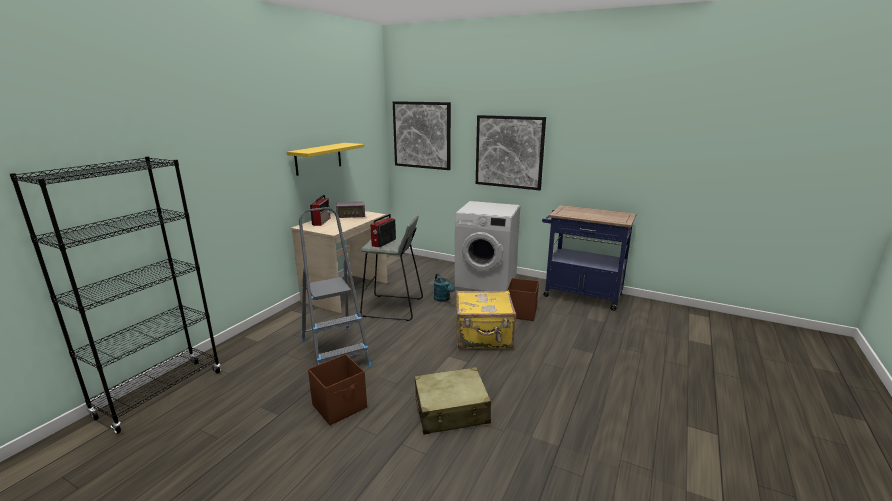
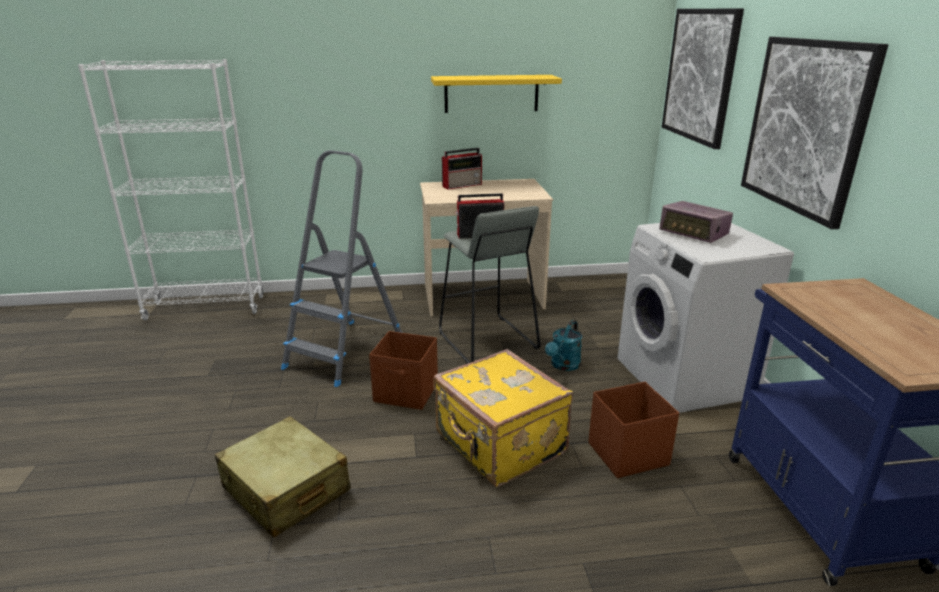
camera: 55 degrees right, 5 degrees up
(161, 394) = (206, 308): black bookcase -> white bookcase
(340, 406) = (243, 403): brown storage box -> brown storage box (407, 393)
(351, 216) = (509, 188): radio -> radio (694, 233)

